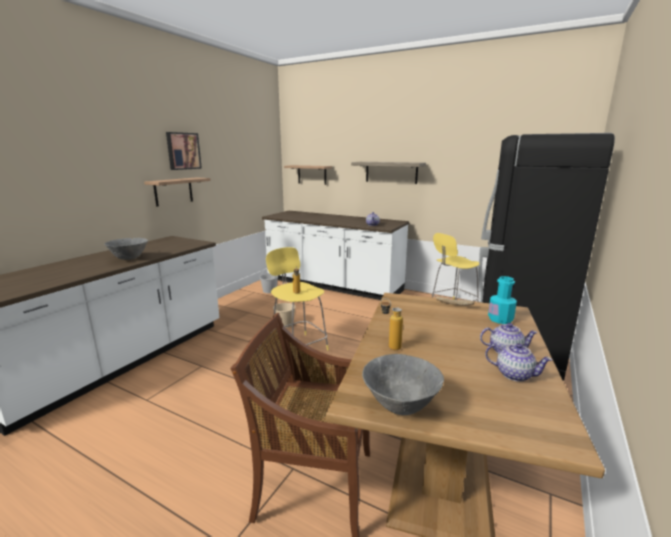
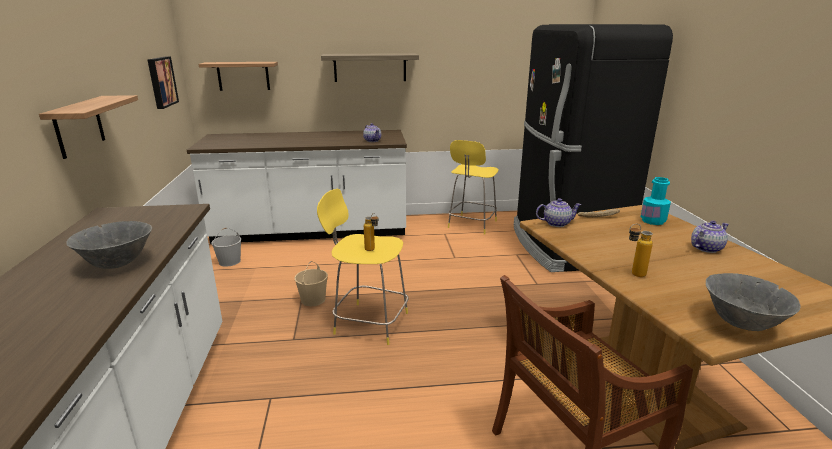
camera: 35 degrees left, 5 degrees up
(183, 151) = (77, 48): picture -> picture (161, 82)
(514, 374) = (744, 265): teapot -> teapot (556, 223)

